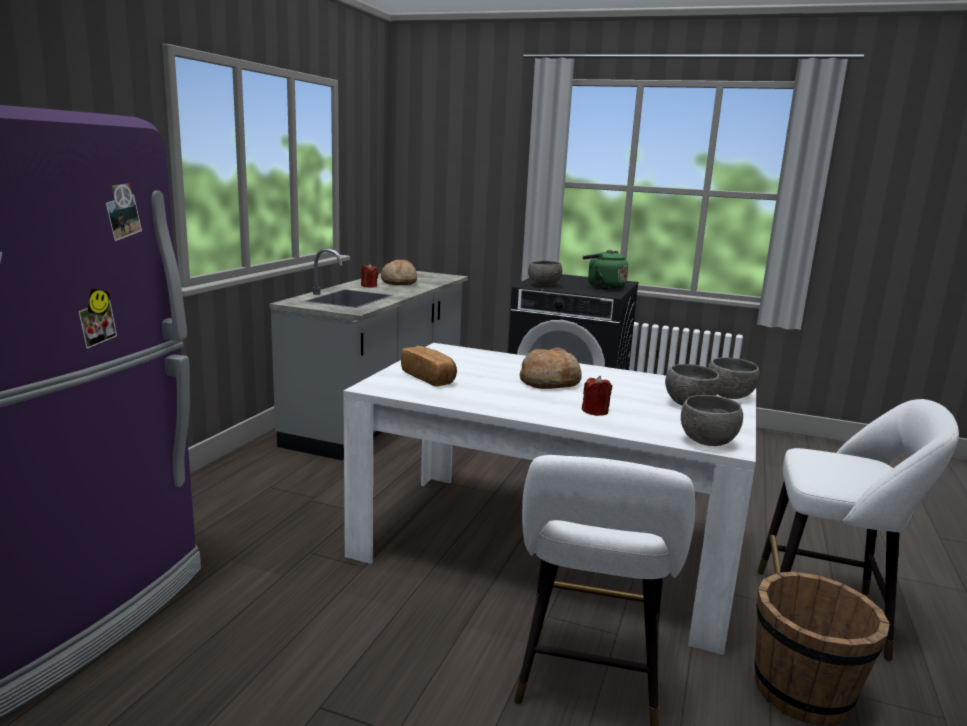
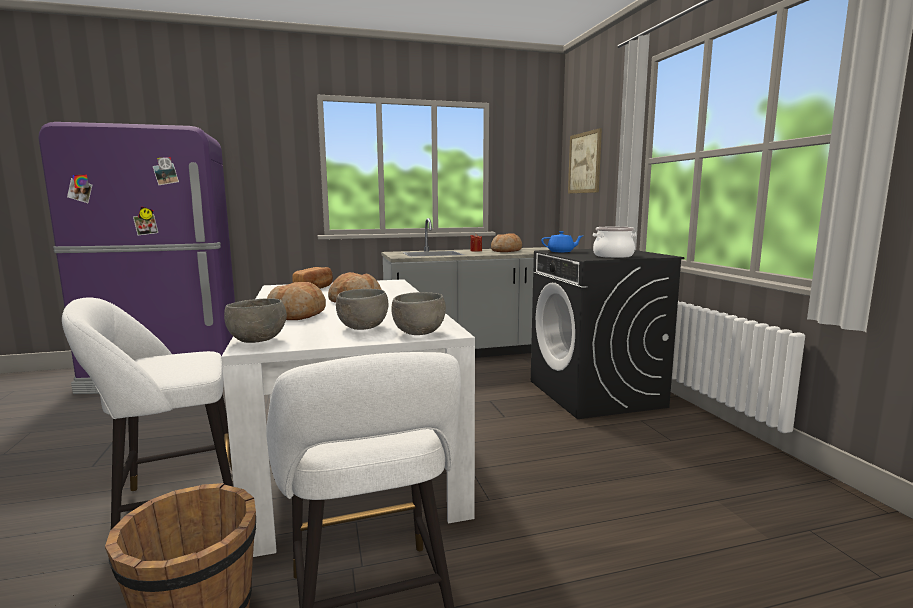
camera: 55 degrees right, 5 degrees down
(442, 169) = (584, 163): none -> picture
(544, 285) = (561, 251): grey bowl -> blue teapot
(595, 411) = (297, 315): red candle -> bread
(603, 287) = (613, 256): green kettle -> cooking pot

